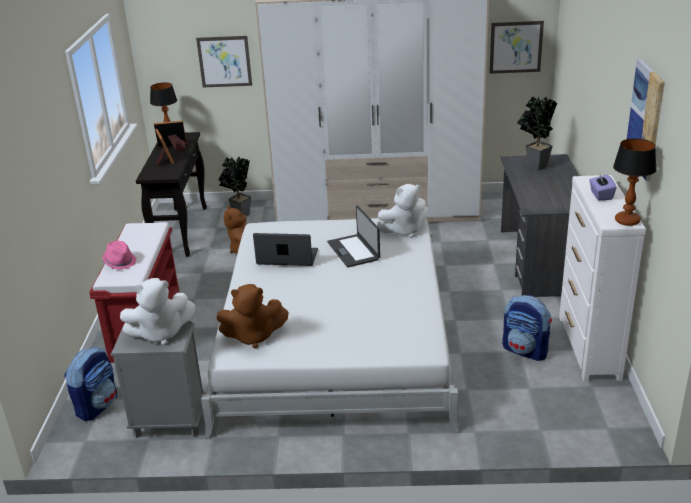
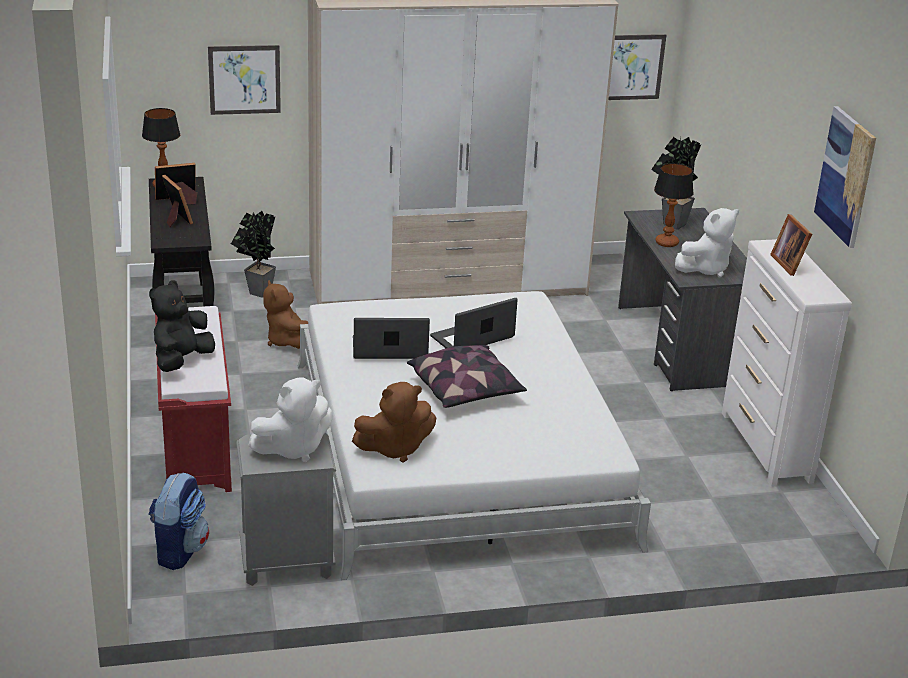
camera: 15 degrees left, 0 degrees up
(120, 262) = (181, 361): pink hat -> black plush toy
(330, 292) = (466, 391): none -> pillow
(354, 251) = (473, 338): laptop -> laptop turned 90 degrees clockwise
(404, 231) = (524, 310): white plush toy -> white plush toy (705, 269)
(525, 350) = (694, 454): backpack -> none
(601, 195) = (789, 264): purple tissue box -> picture frame
(626, 221) = (828, 294): table lamp -> table lamp (666, 243)

